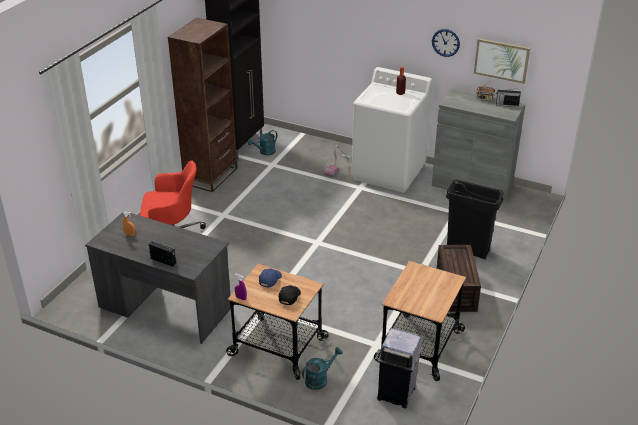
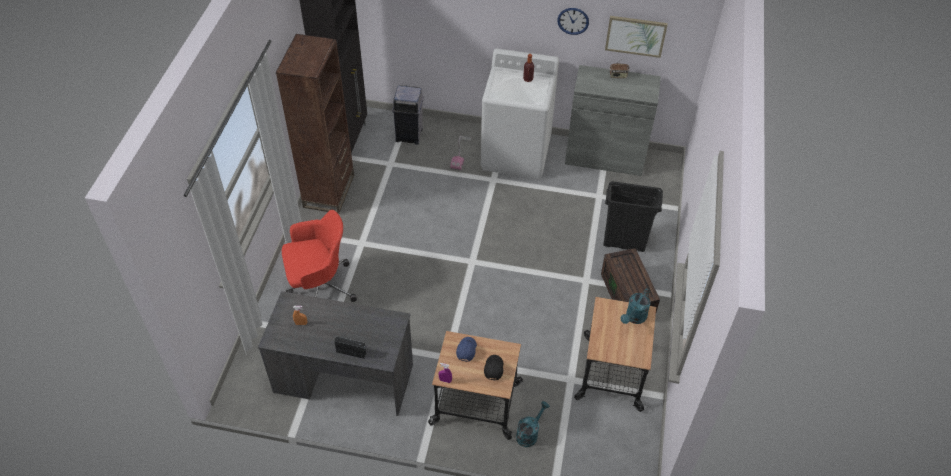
camera: 15 degrees left, 15 degrees up
(265, 152) = (376, 147): turquoise watering can -> turquoise watering can (634, 318)
(397, 393) = (607, 433): grey trash can -> grey trash can (409, 135)
(506, 105) = (642, 80): radio -> none

